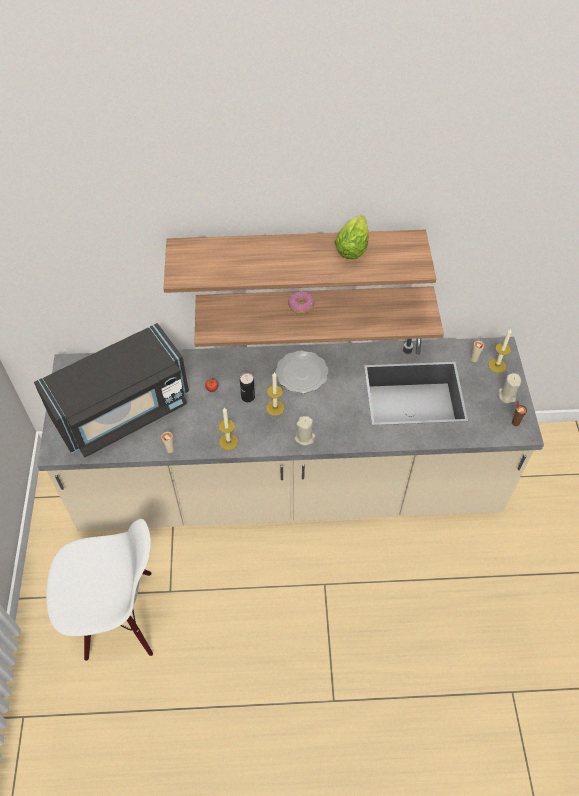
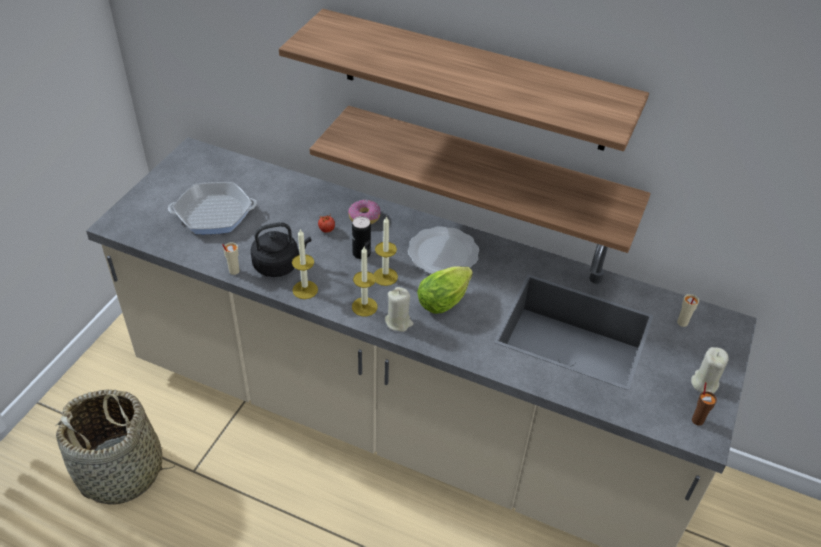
camera: 25 degrees right, 10 degrees down
(119, 616) = (122, 472): white chair -> basket
(123, 411) = (214, 214): black microwave -> frying pan
(198, 431) = (279, 265): none -> black kettle
(301, 305) = (462, 155): donut -> donut (364, 217)
(353, 246) = (538, 79): lettuce -> lettuce (446, 299)
(497, 365) = (711, 342): candle -> candle (364, 306)

